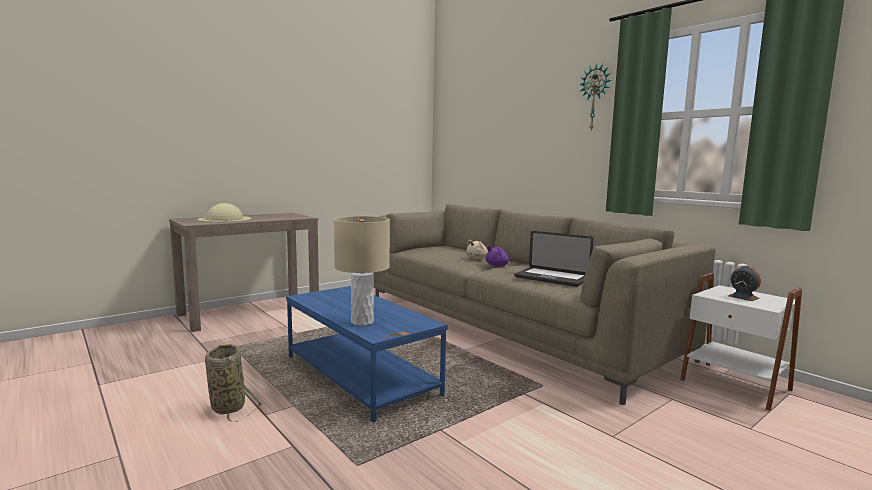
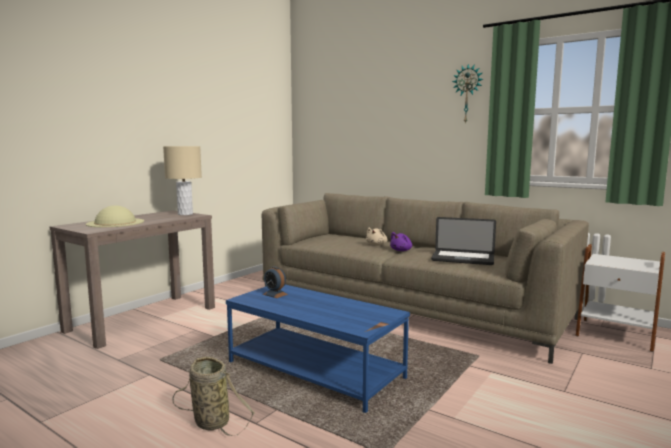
camera: 15 degrees left, 0 degrees up
(362, 322) = (333, 318): beige table lamp -> beige table lamp (185, 214)
(743, 297) = (621, 262): alarm clock -> alarm clock (275, 294)

